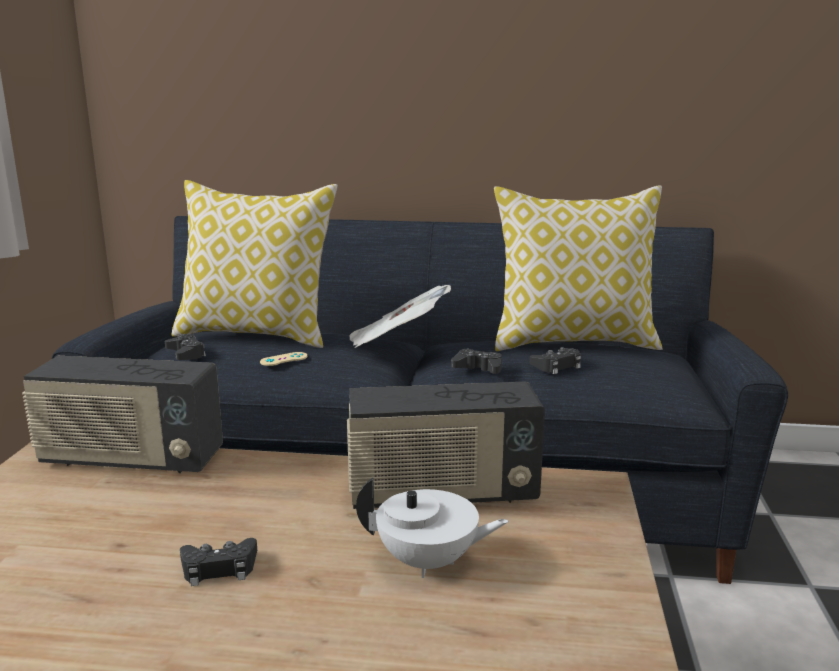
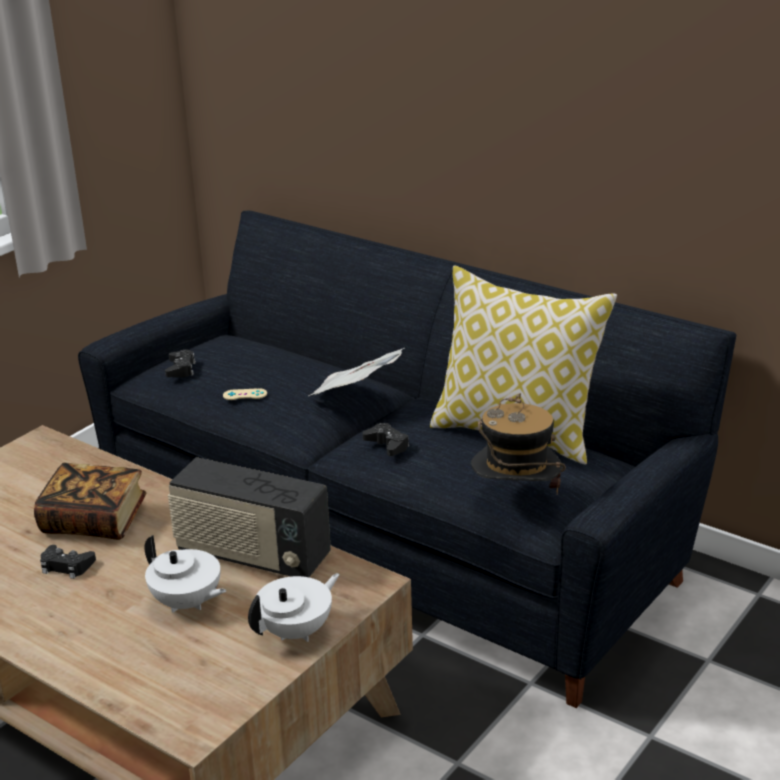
camera: 30 degrees right, 10 degrees up
(131, 460) = (83, 463): radio -> none
(206, 510) = (94, 520): none -> book
(257, 334) = (255, 357): pillow -> none
(557, 366) = (456, 460): black game controller -> none
(592, 552) = (297, 631): none -> white teapot
(649, 385) = (516, 502): none -> hat

